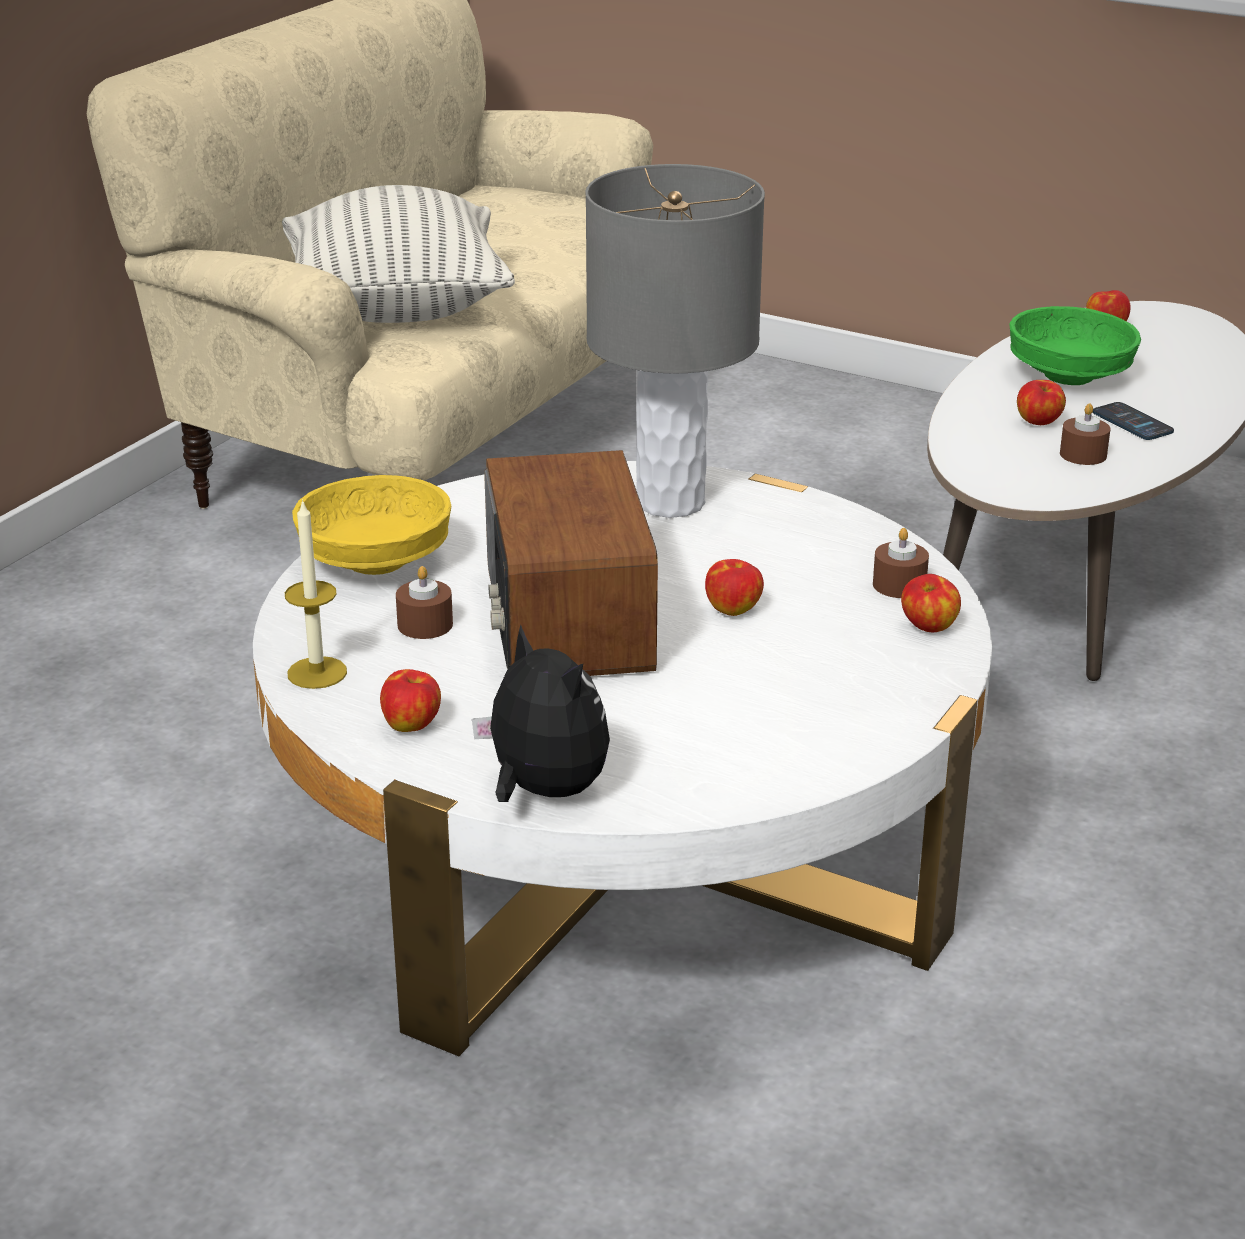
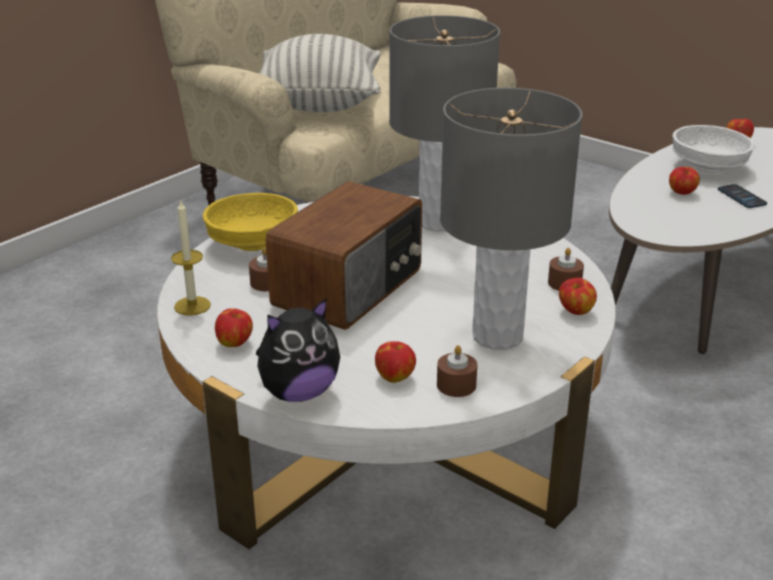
camera: 10 degrees right, 0 degrees up
(543, 791) = (298, 393): plush toy -> plush toy turned 90 degrees clockwise
(565, 621) = (351, 288): radio -> radio turned 150 degrees counterclockwise
(733, 609) = (456, 289): apple -> apple (395, 377)
(822, 676) = (498, 336): none -> grey table lamp
(1068, 376) = (707, 167): green bowl -> white bowl
(1083, 454) = (705, 214): brown candle -> brown candle (456, 385)

